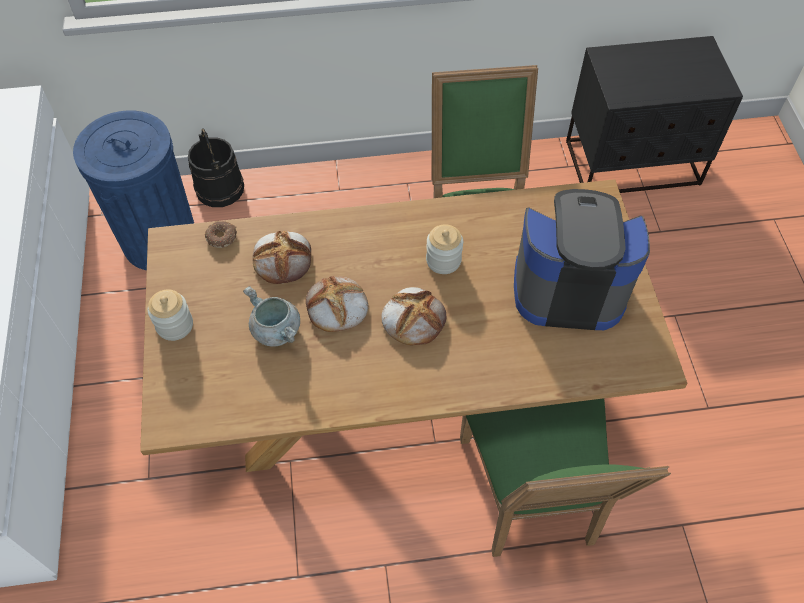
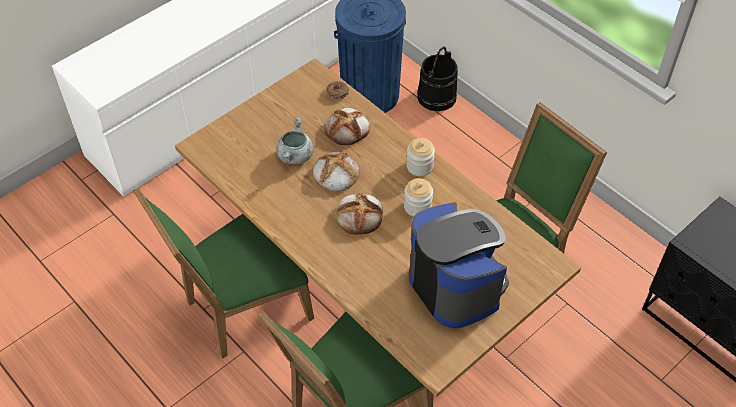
camera: 55 degrees right, 5 degrees down
(175, 325) = (261, 110): jar -> jar (419, 166)
(330, 536) = (241, 309): none -> green chair

